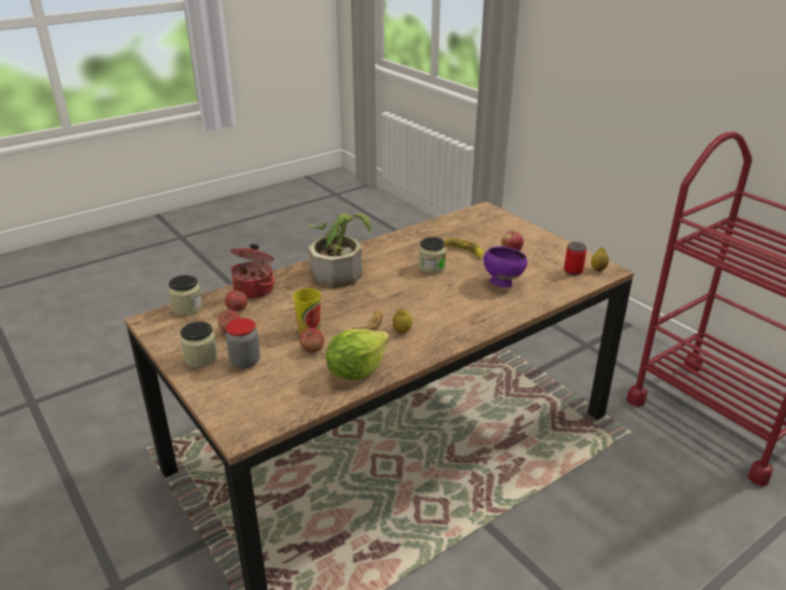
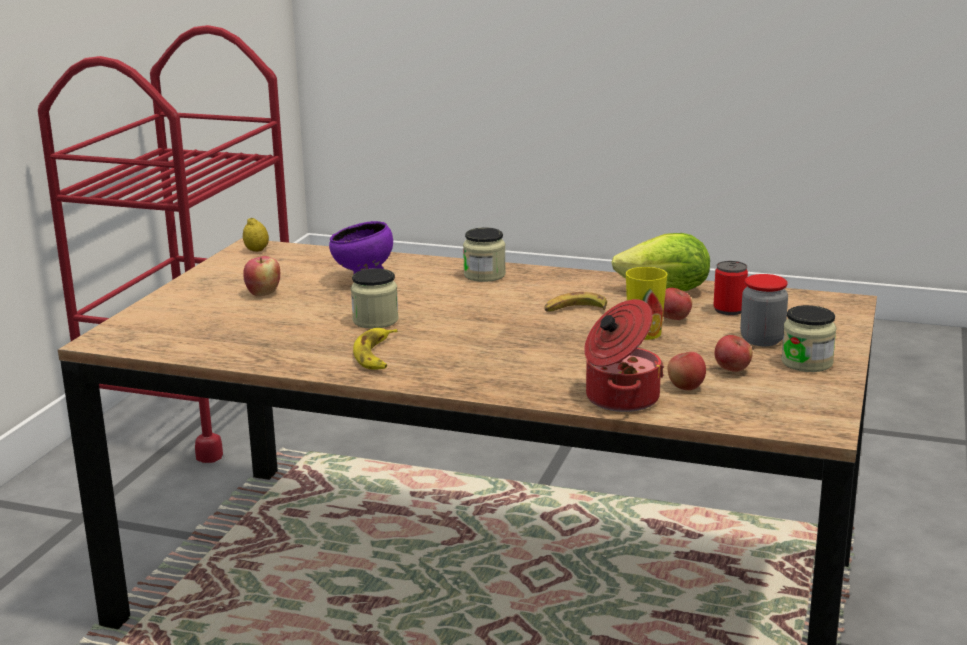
camera: 125 degrees left, 10 degrees down
(187, 308) = (747, 419): jar -> jar (484, 275)
(339, 271) = (475, 366): potted plant -> none
(402, 331) = (557, 294): lemon -> none
(461, 251) = (295, 318): banana -> banana (377, 355)
(573, 271) = (278, 259): can -> can (729, 310)

